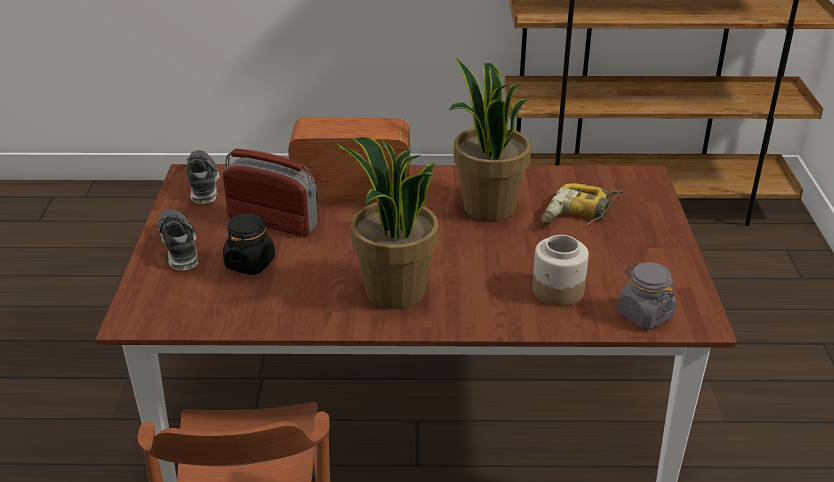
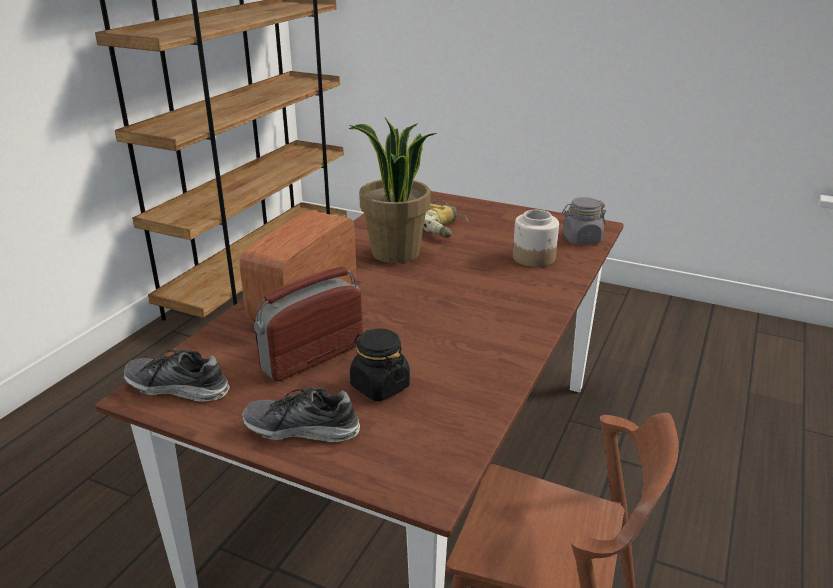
camera: 65 degrees left, 5 degrees down
(394, 292) = (490, 320): potted plant -> none

